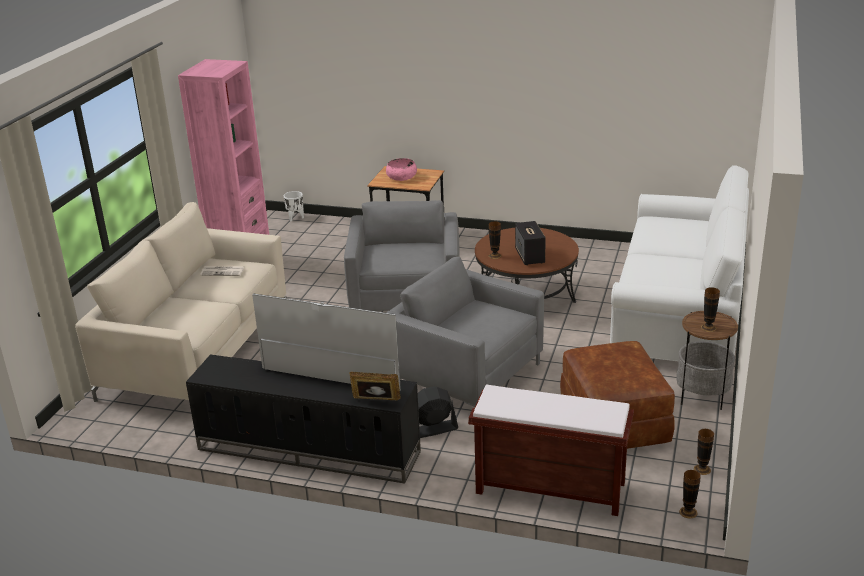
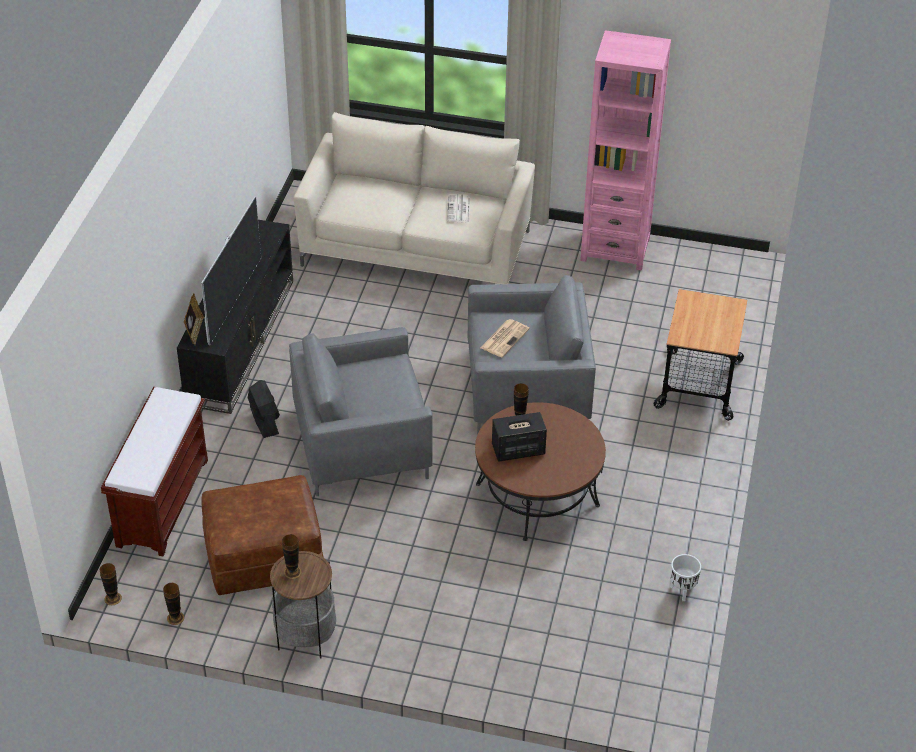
camera: 85 degrees right, 15 degrees up
(295, 218) = (744, 278): white planter -> white planter (682, 591)
(401, 177) = (708, 317): pink bowl -> none
(402, 255) = (504, 338): none -> newspaper
(466, 375) = (361, 443): grey armchair -> grey armchair turned 135 degrees counterclockwise
(678, 312) = (497, 640): white sofa -> none

